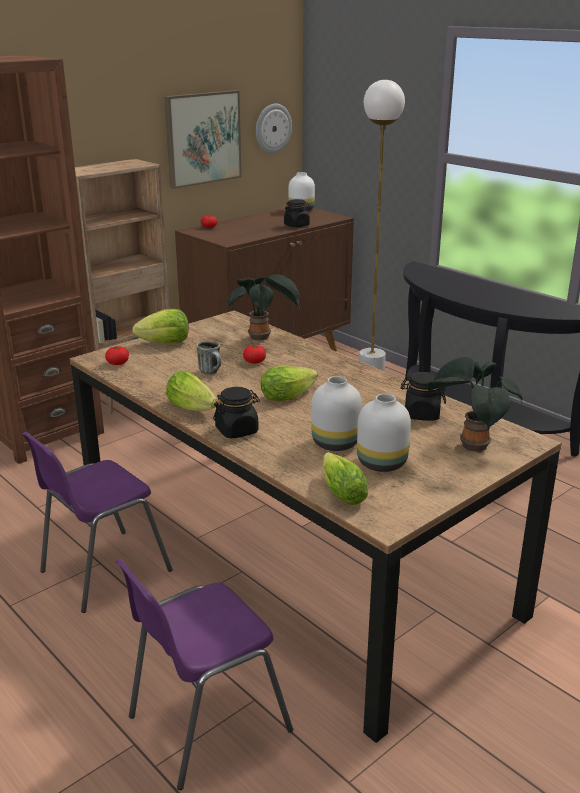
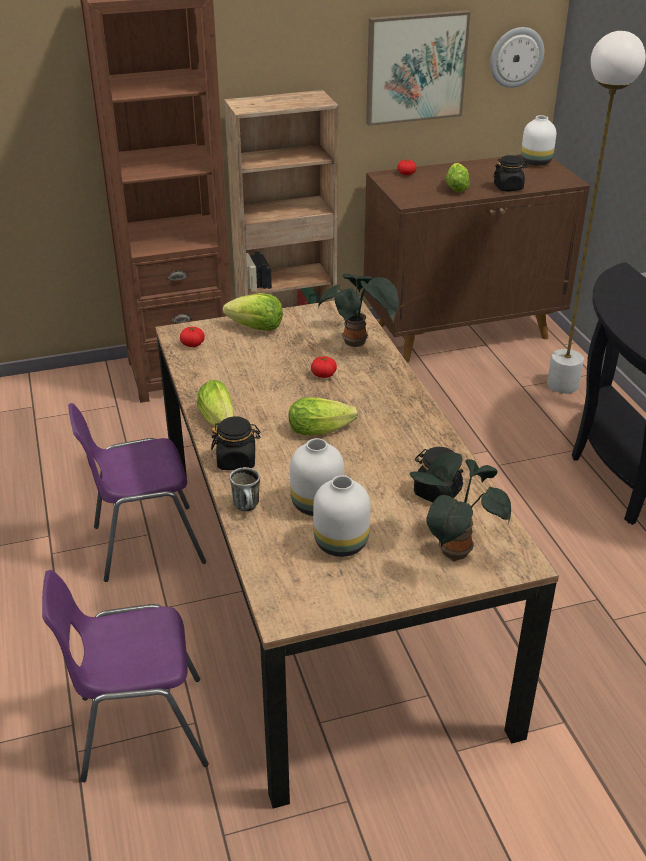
camera: 25 degrees right, 10 degrees up
(212, 372) = (271, 378): mug -> mug (248, 508)
(340, 491) = (273, 564): lettuce -> lettuce (457, 186)

